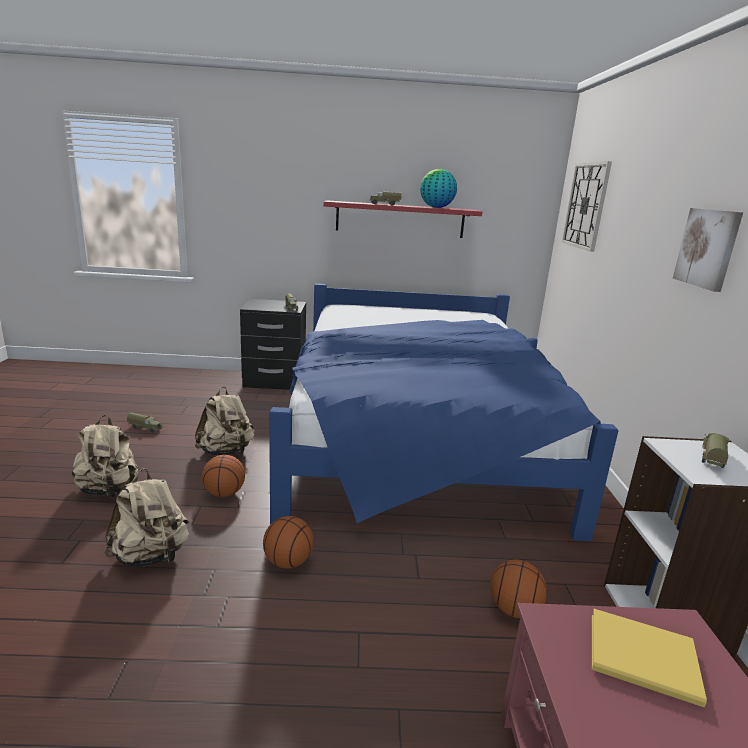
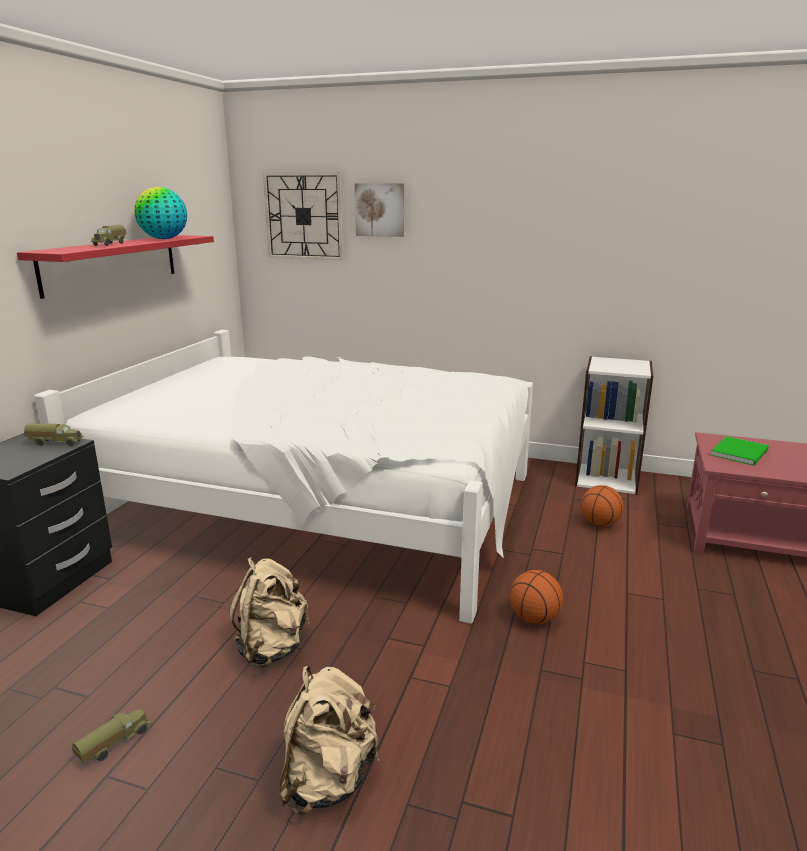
camera: 70 degrees left, 0 degrees up
(151, 556) = (510, 721): beige backpack -> none
(224, 493) = (387, 655): basketball -> none
(416, 437) = (322, 505): blue bed -> white bed
(646, 661) = (741, 452): yellow book -> green book
(708, 248) = (519, 239): picture -> picture (380, 210)
(711, 458) = (617, 365): toy truck -> none

